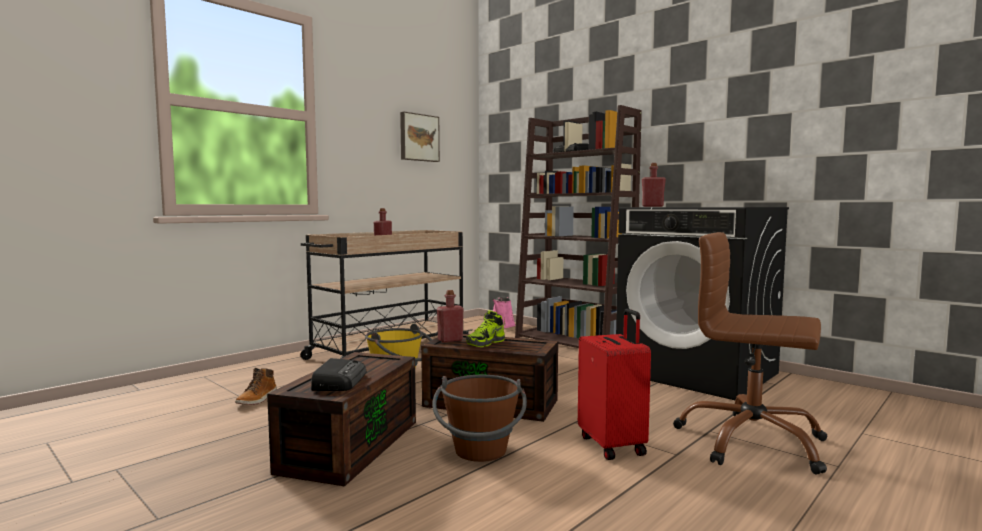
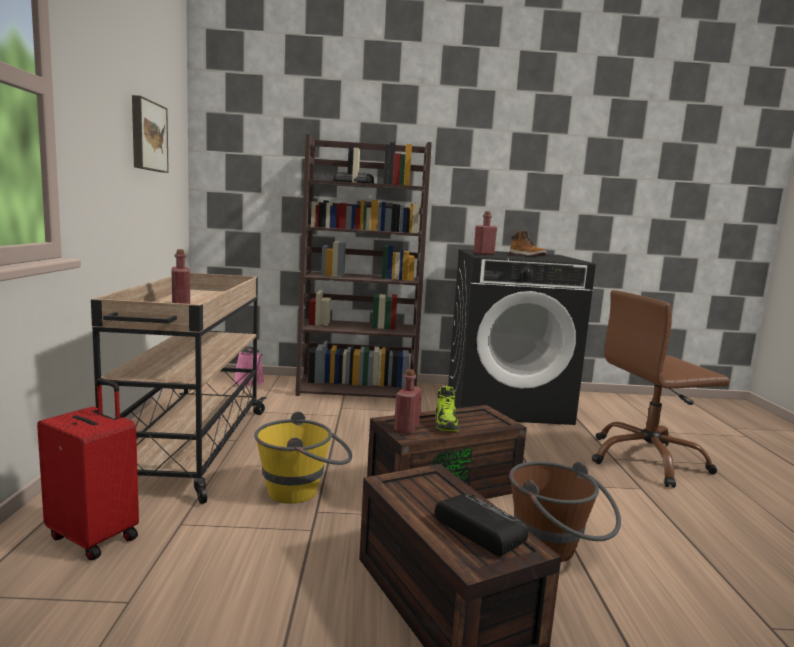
camera: 45 degrees left, 5 degrees up
(257, 399) = (174, 594): boot -> boot (527, 255)
(613, 445) = (601, 496): red suitcase -> red suitcase (95, 536)

